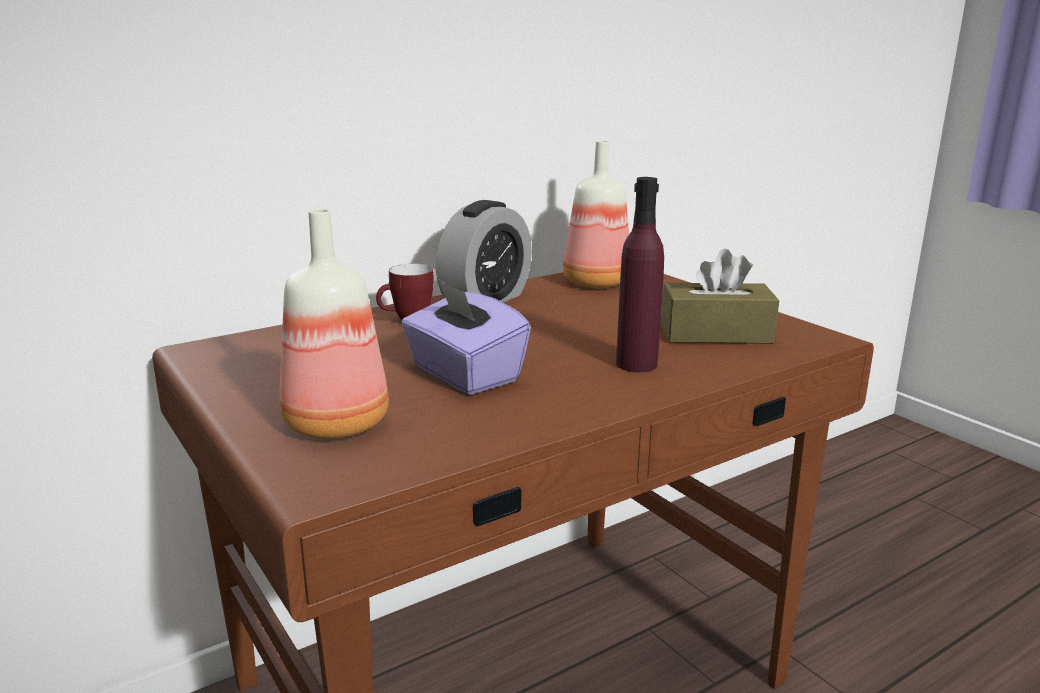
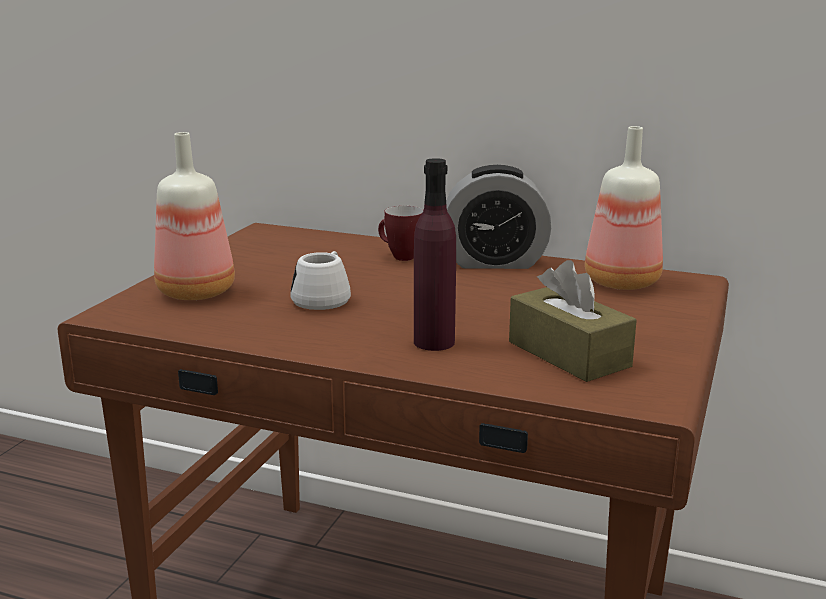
camera: 55 degrees right, 0 degrees up
(464, 374) = (324, 298): purple tissue box -> white mug

